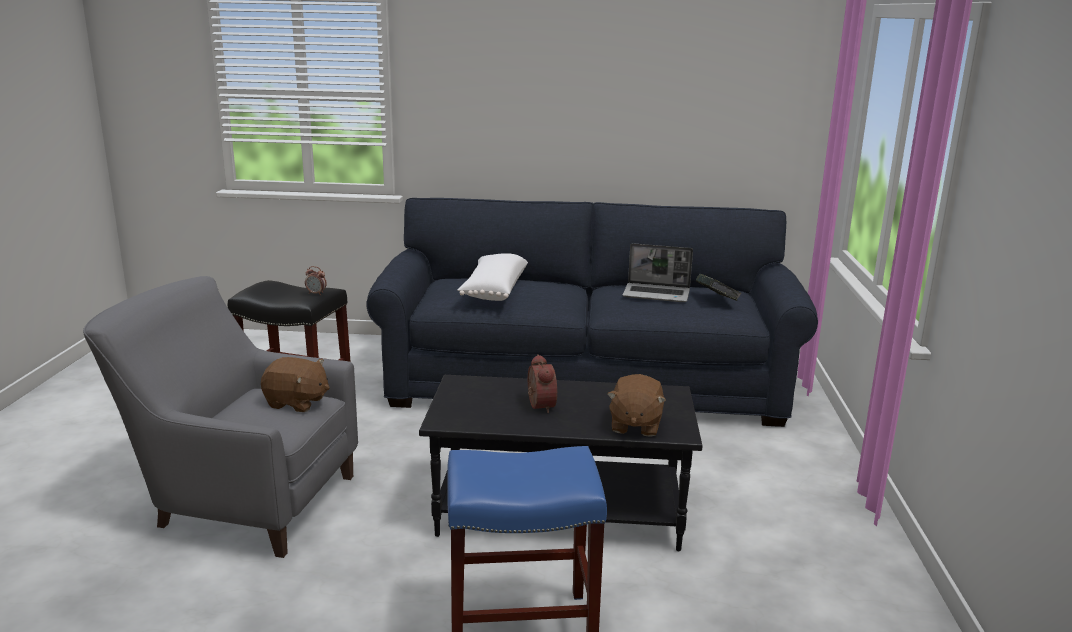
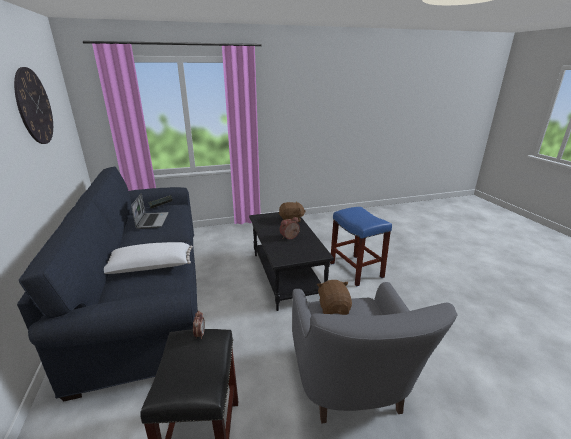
camera: 110 degrees left, 5 degrees up
(667, 75) = (34, 106): none -> wall clock

